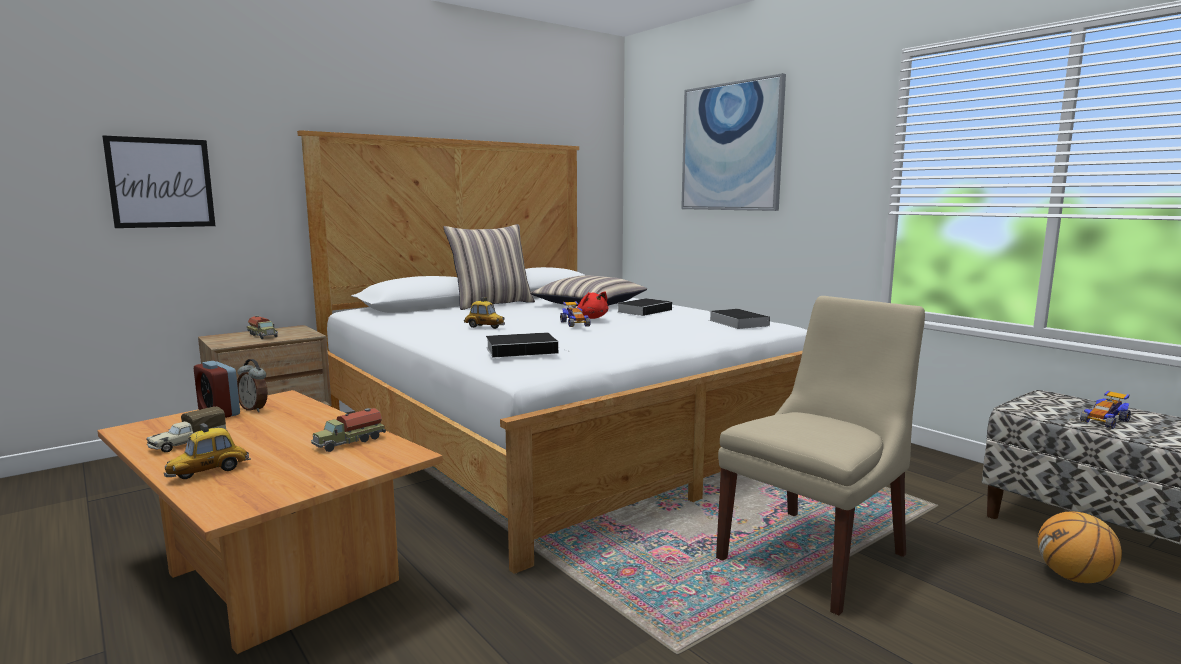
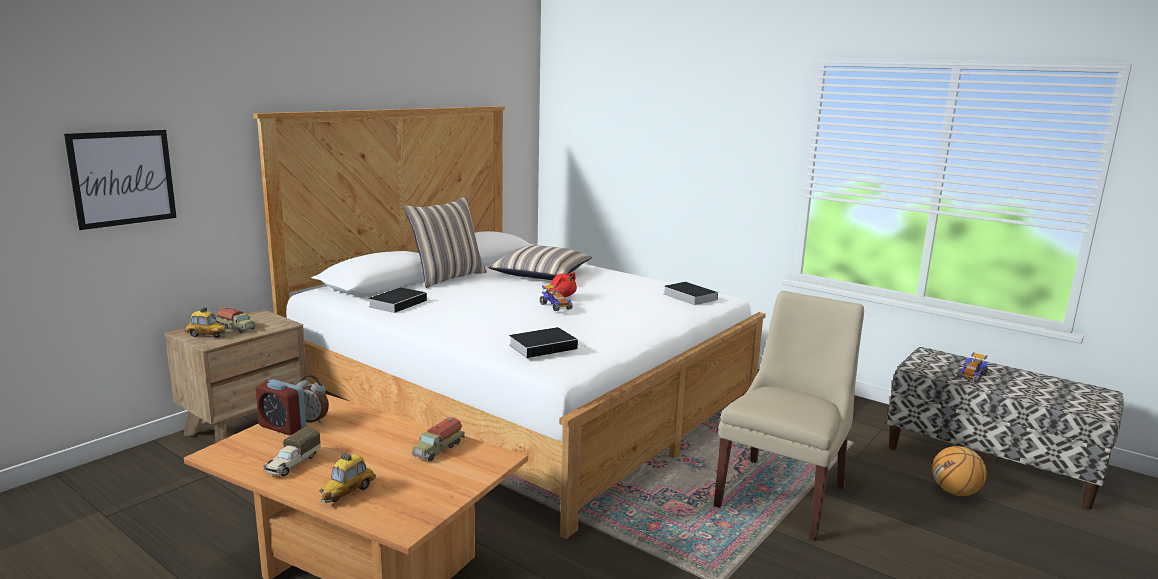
camera: 15 degrees left, 5 degrees up
(484, 327) = (476, 314): toy car -> toy car (206, 336)
(645, 310) = (599, 282): book -> book (398, 303)
(731, 147) = (656, 118): picture -> none

